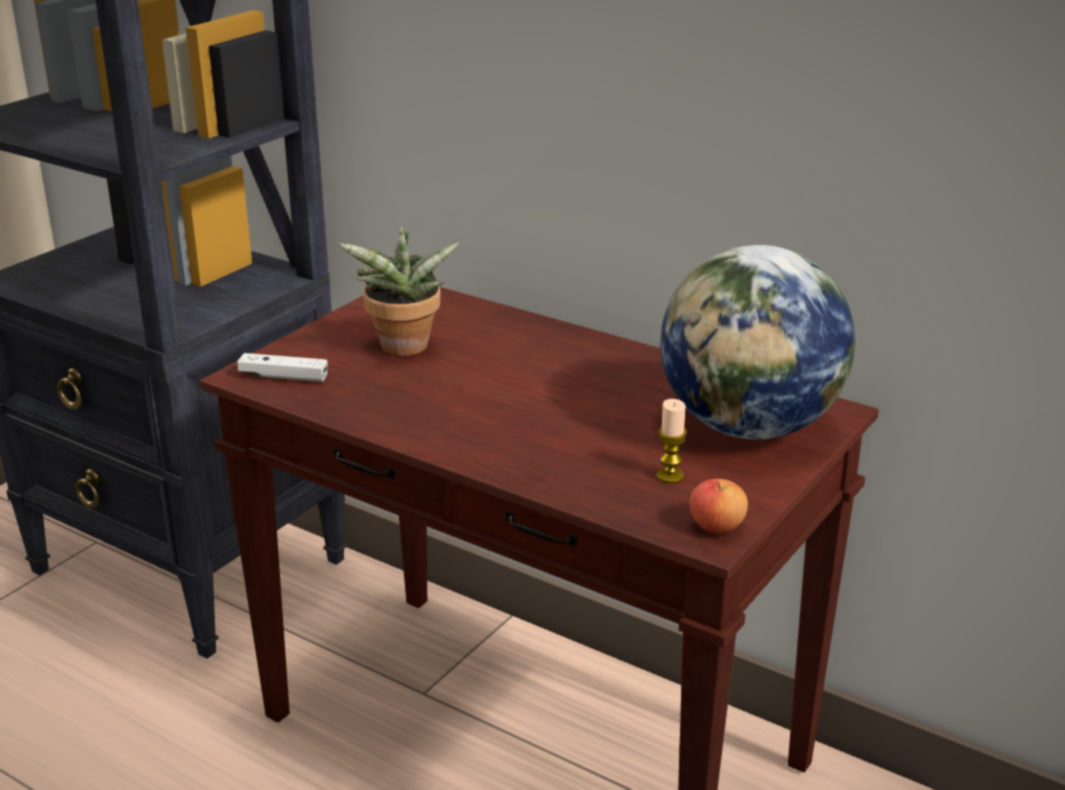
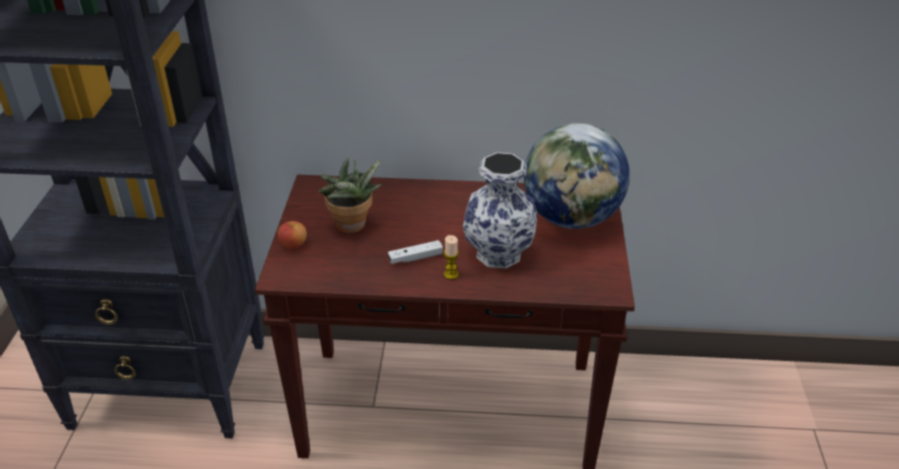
camera: 30 degrees left, 10 degrees up
(283, 377) = (303, 269): white game controller -> white game controller (415, 258)
(579, 438) = (499, 254): none -> vase
(670, 476) = (563, 262): candle -> candle (451, 274)
(716, 526) = (609, 283): apple -> apple (293, 244)

